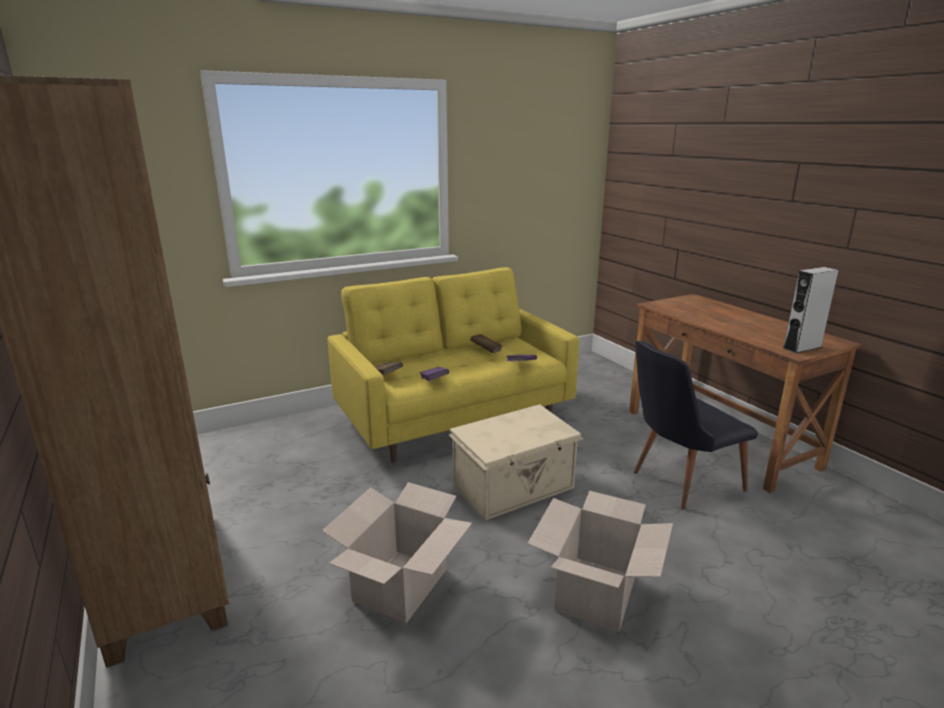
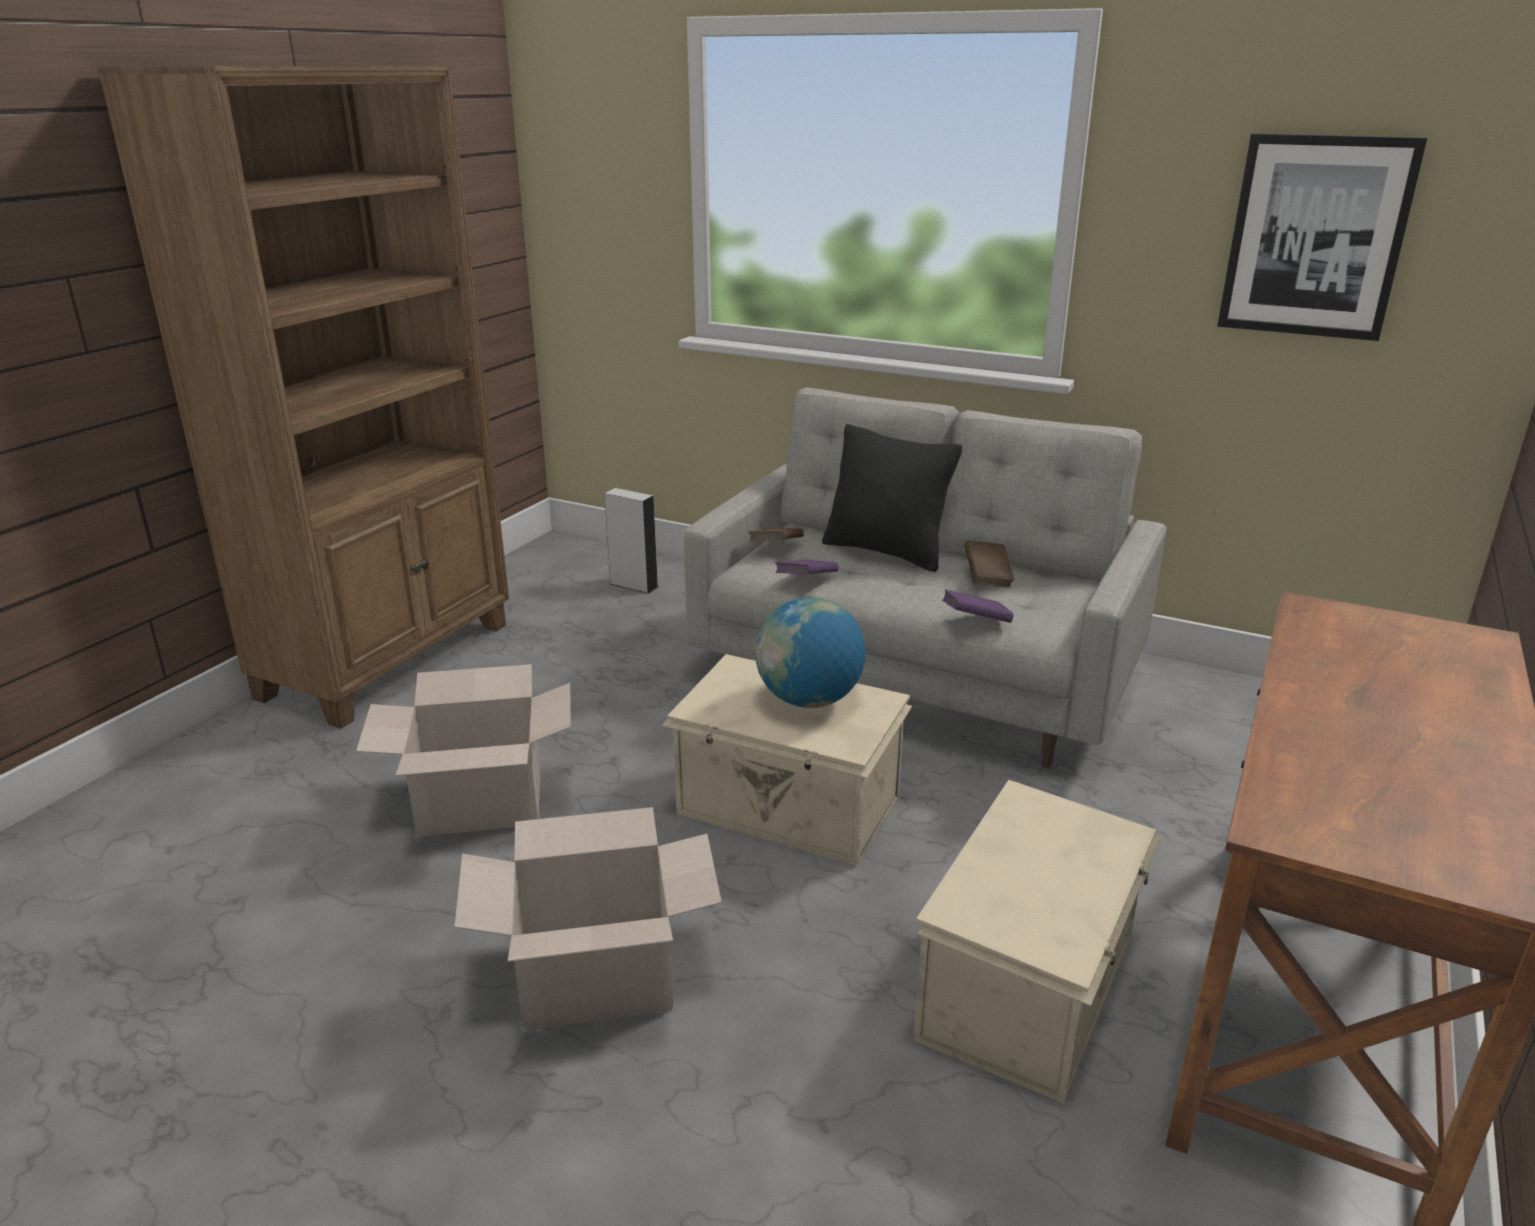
camera: 55 degrees right, 5 degrees up
(430, 358) = (886, 552): none -> black pillow
(455, 418) = (917, 681): yellow sofa -> grey sofa
(518, 425) = (809, 700): none -> globe
(535, 176) = (1316, 237): none -> picture
(678, 482) = (1031, 987): black chair -> beige storage box
(802, 347) = (1341, 832): grey speaker -> grey speaker (634, 585)

